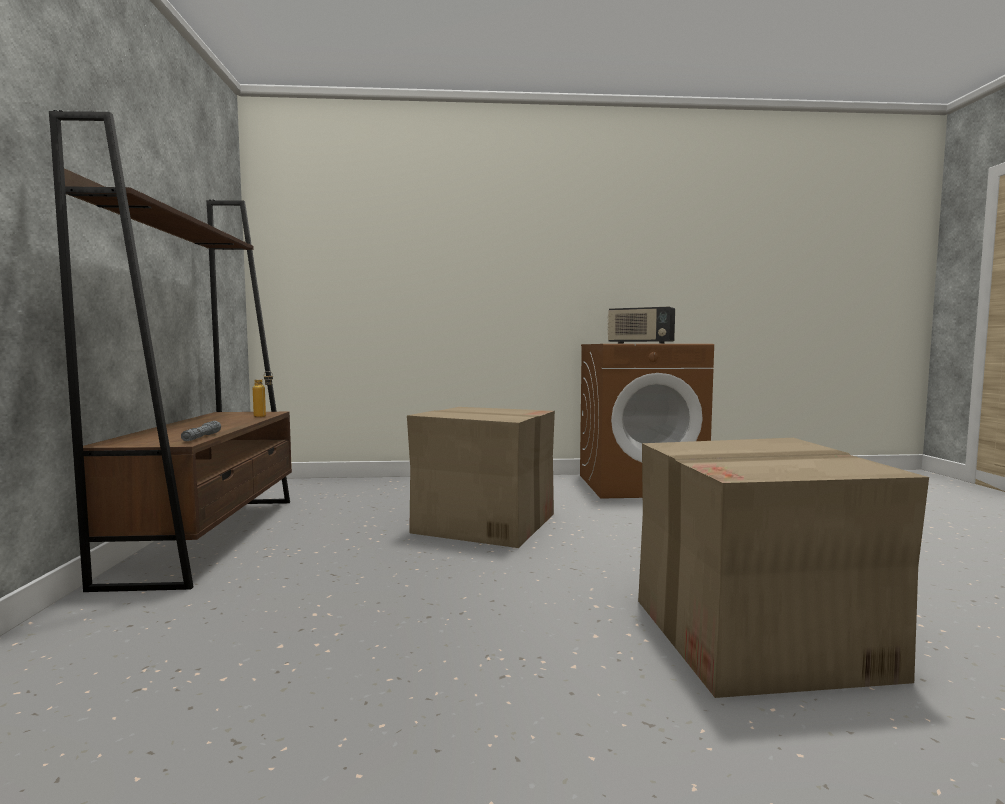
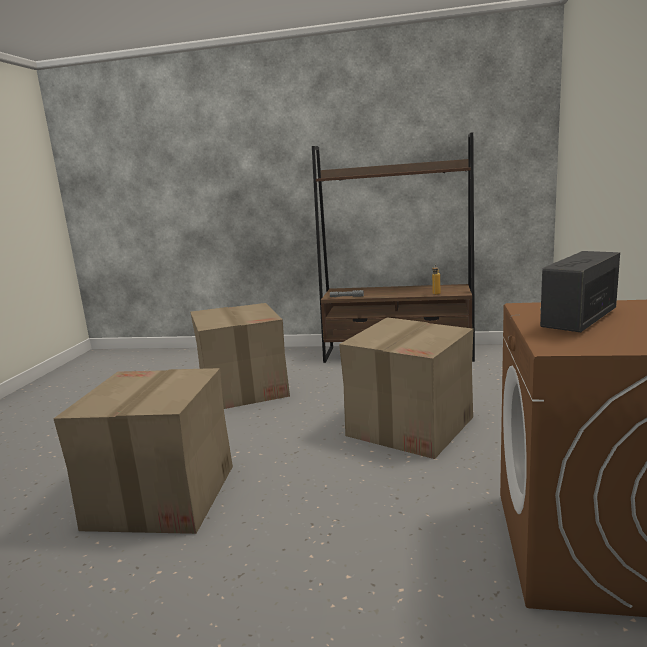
camera: 105 degrees right, 10 degrees up
(309, 656) = (243, 389): none -> cardboard box

